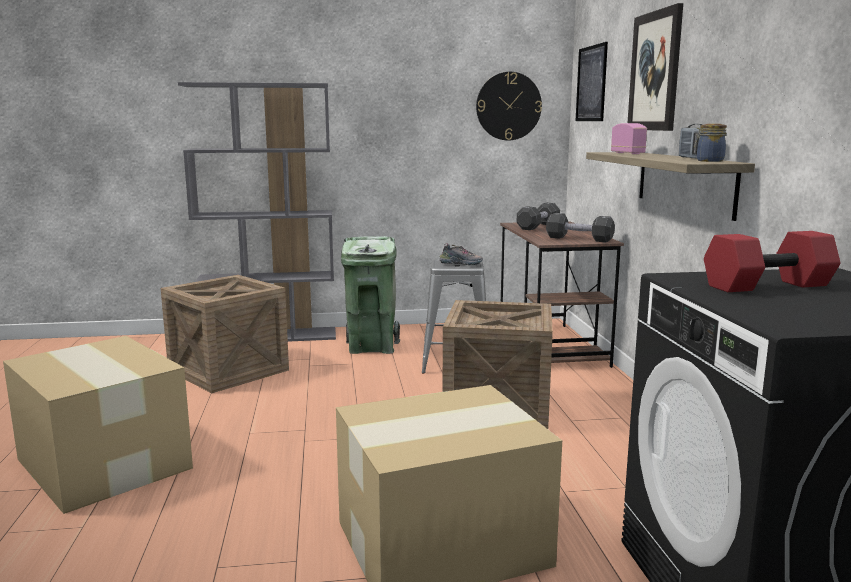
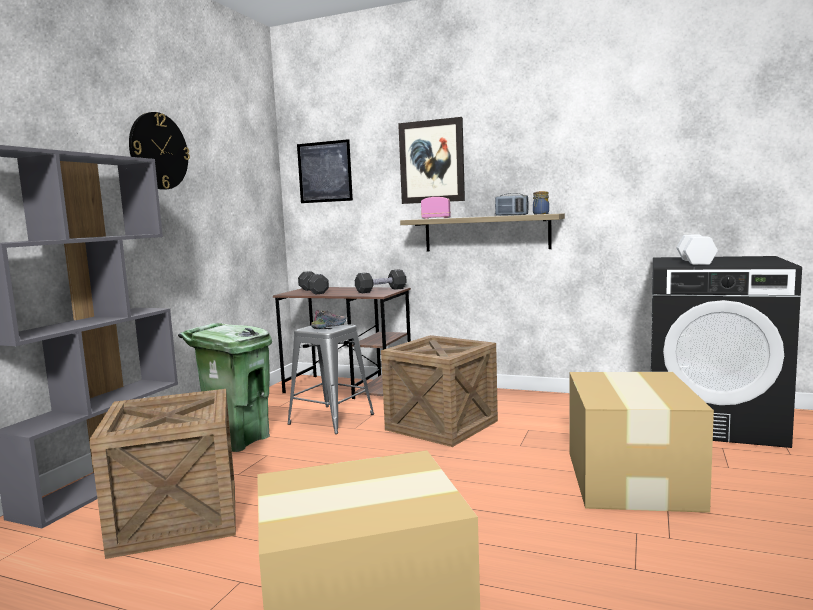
camera: 60 degrees left, 5 degrees down
(508, 106) = (250, 190): wall clock -> wall clock (158, 151)
(768, 286) = (696, 262): red dumbbell -> white dumbbell

